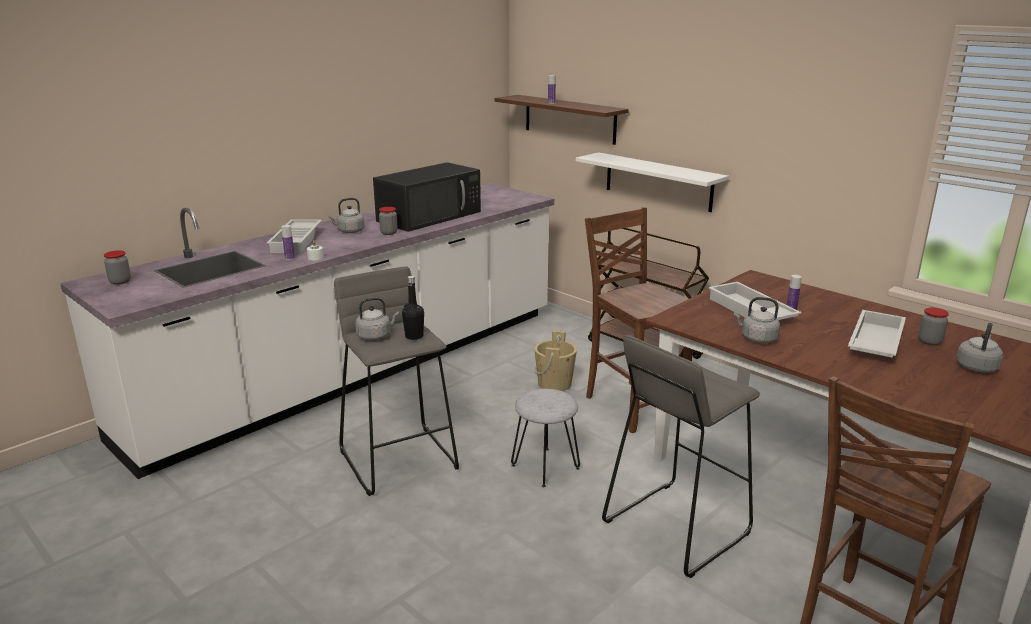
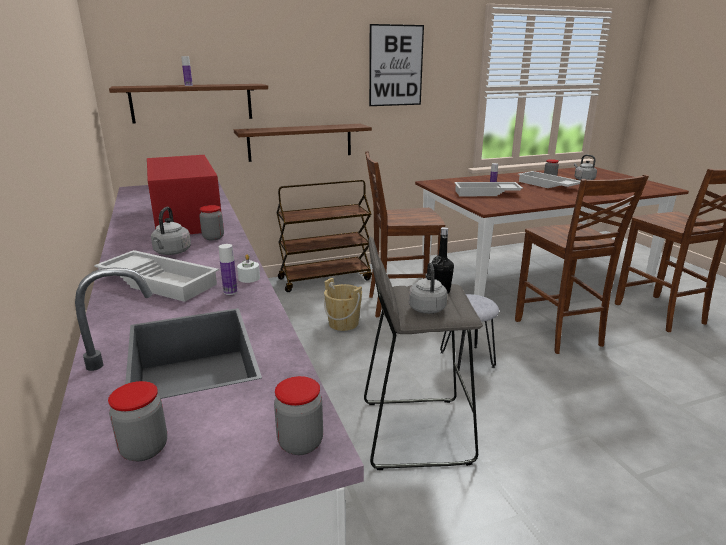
camera: 65 degrees left, 0 degrees up
(125, 305) = (300, 443): none -> jar
(430, 216) = (185, 217): black microwave -> red microwave
(658, 181) = (300, 142): white shelf -> brown shelf
(675, 527) = (559, 333): grey stool -> brown chair
(756, 338) = (531, 200): grey kettle -> none
(784, 108) = (396, 66): none -> picture

